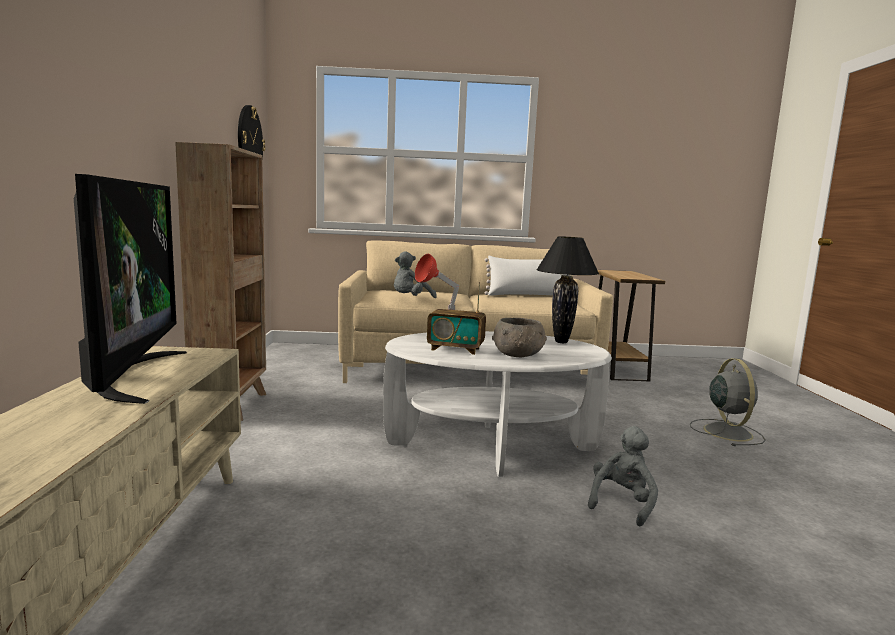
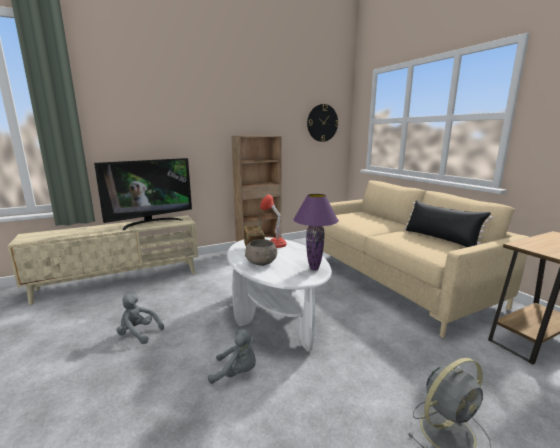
camera: 65 degrees right, 5 degrees up
(410, 299) = (345, 221): grey plush toy -> grey plush toy (138, 334)
(529, 296) = (440, 239): white pillow -> black pillow
(561, 342) = (313, 269): black table lamp -> purple table lamp

